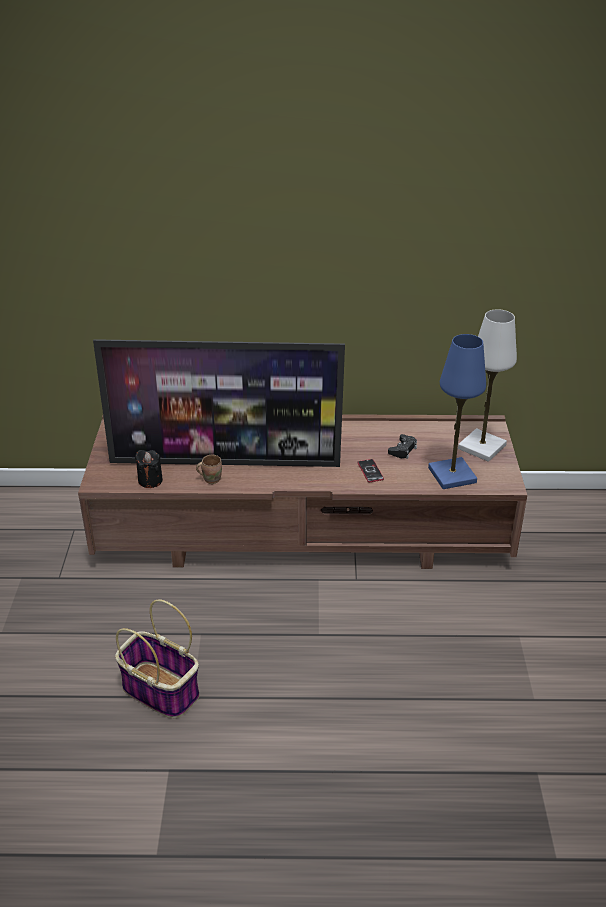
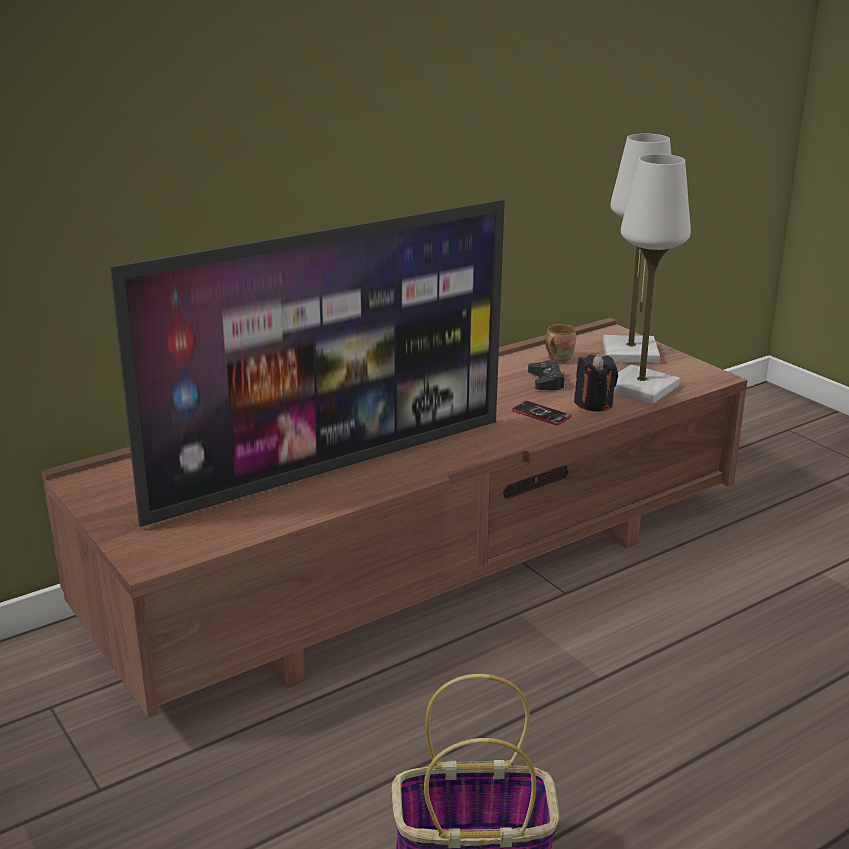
camera: 35 degrees left, 10 degrees down
(150, 480) = (240, 527): black candle -> black candle (594, 404)
(211, 479) = (335, 492): brown mug -> brown mug (557, 360)
(451, 475) = (640, 388): blue table lamp -> white table lamp

